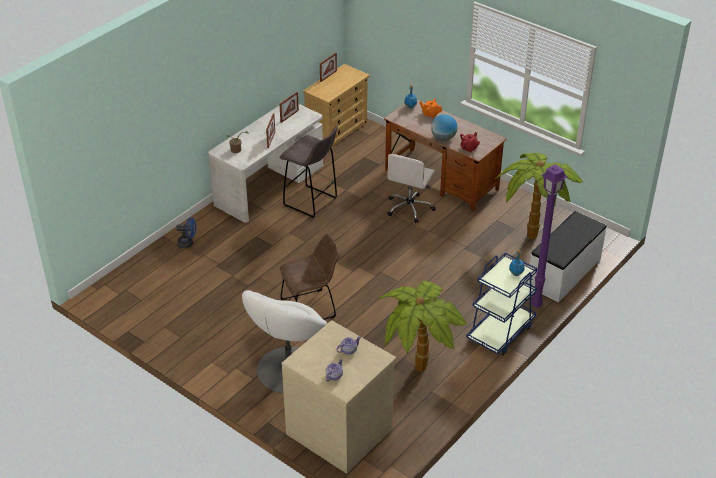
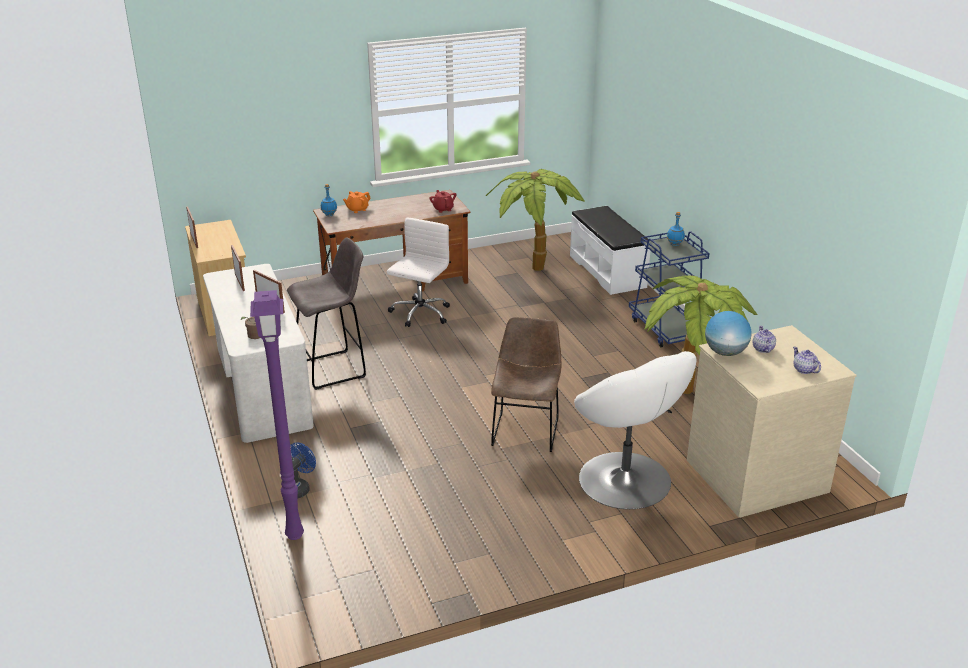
camera: 60 degrees left, 10 degrees down
(410, 208) = (419, 314): white office chair -> white office chair turned 120 degrees counterclockwise
(443, 138) = (409, 215): globe -> globe (725, 352)
(535, 304) = (640, 299): purple floor lamp -> purple floor lamp (293, 536)

